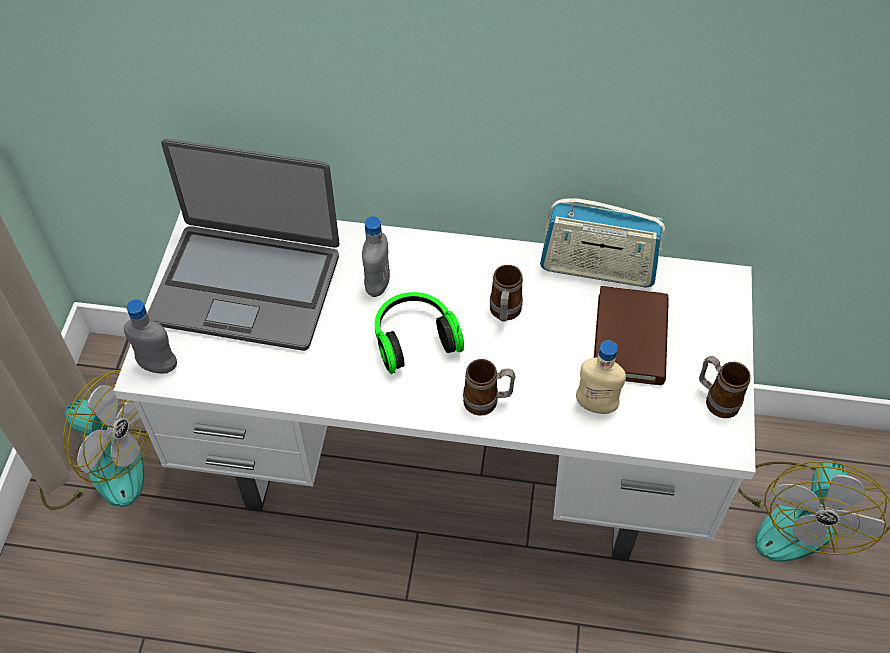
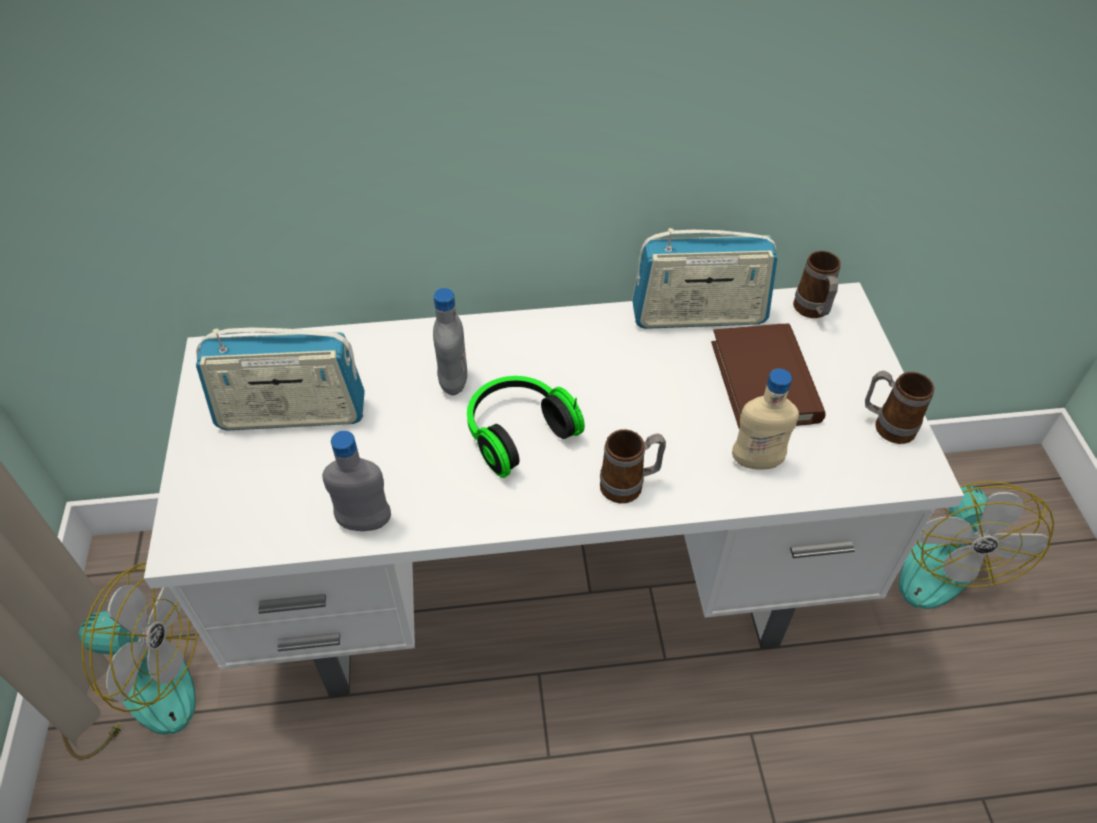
camera: 15 degrees left, 5 degrees down
(158, 366) = (199, 534): grey bottle -> grey bottle (365, 522)
(247, 286) = (292, 414): laptop -> radio
(504, 314) = (613, 383): mug -> mug (812, 312)

